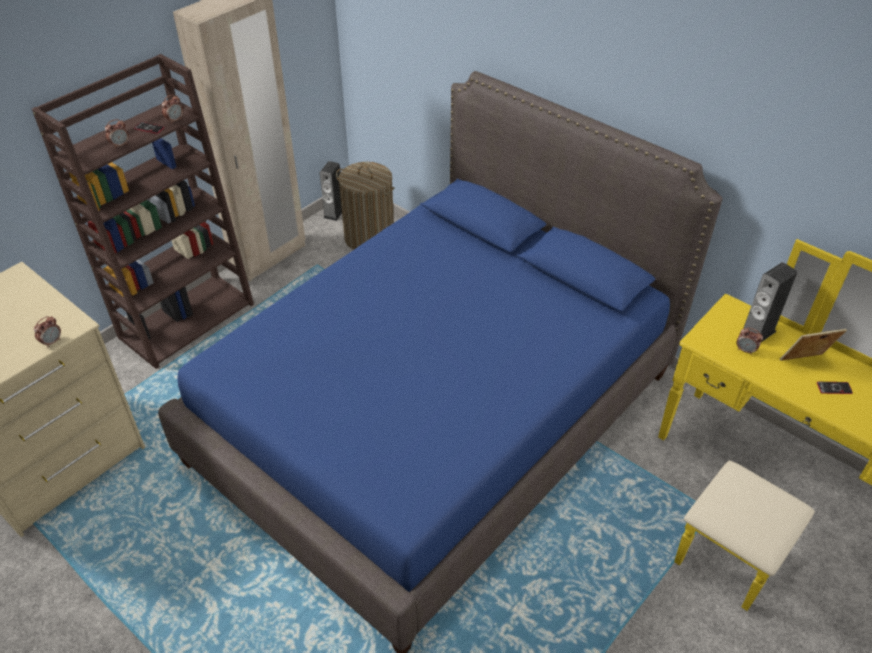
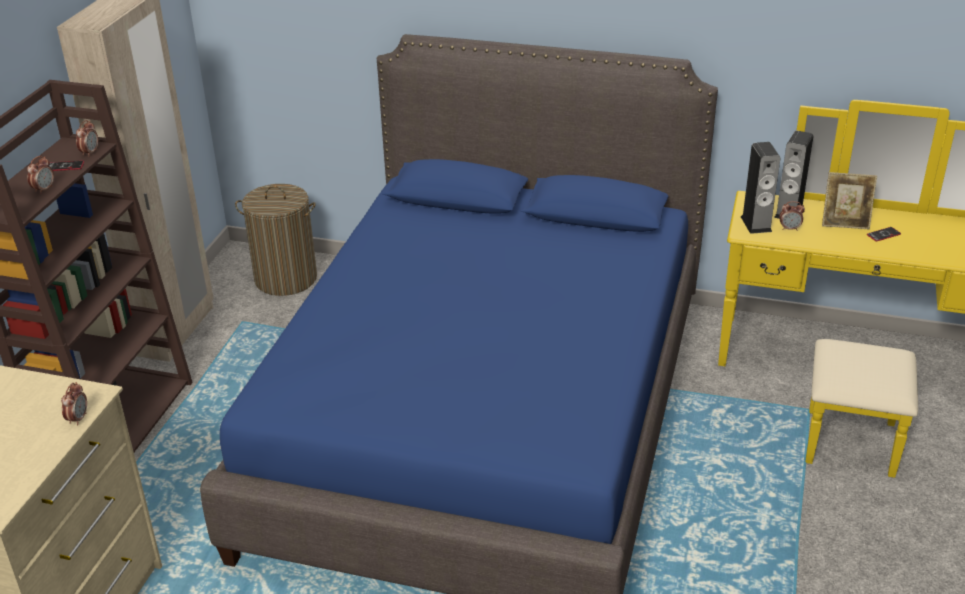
camera: 25 degrees left, 10 degrees down
(334, 213) = (225, 266): speaker -> speaker (756, 224)
(804, 363) = (845, 223): picture frame -> picture frame turned 135 degrees counterclockwise

